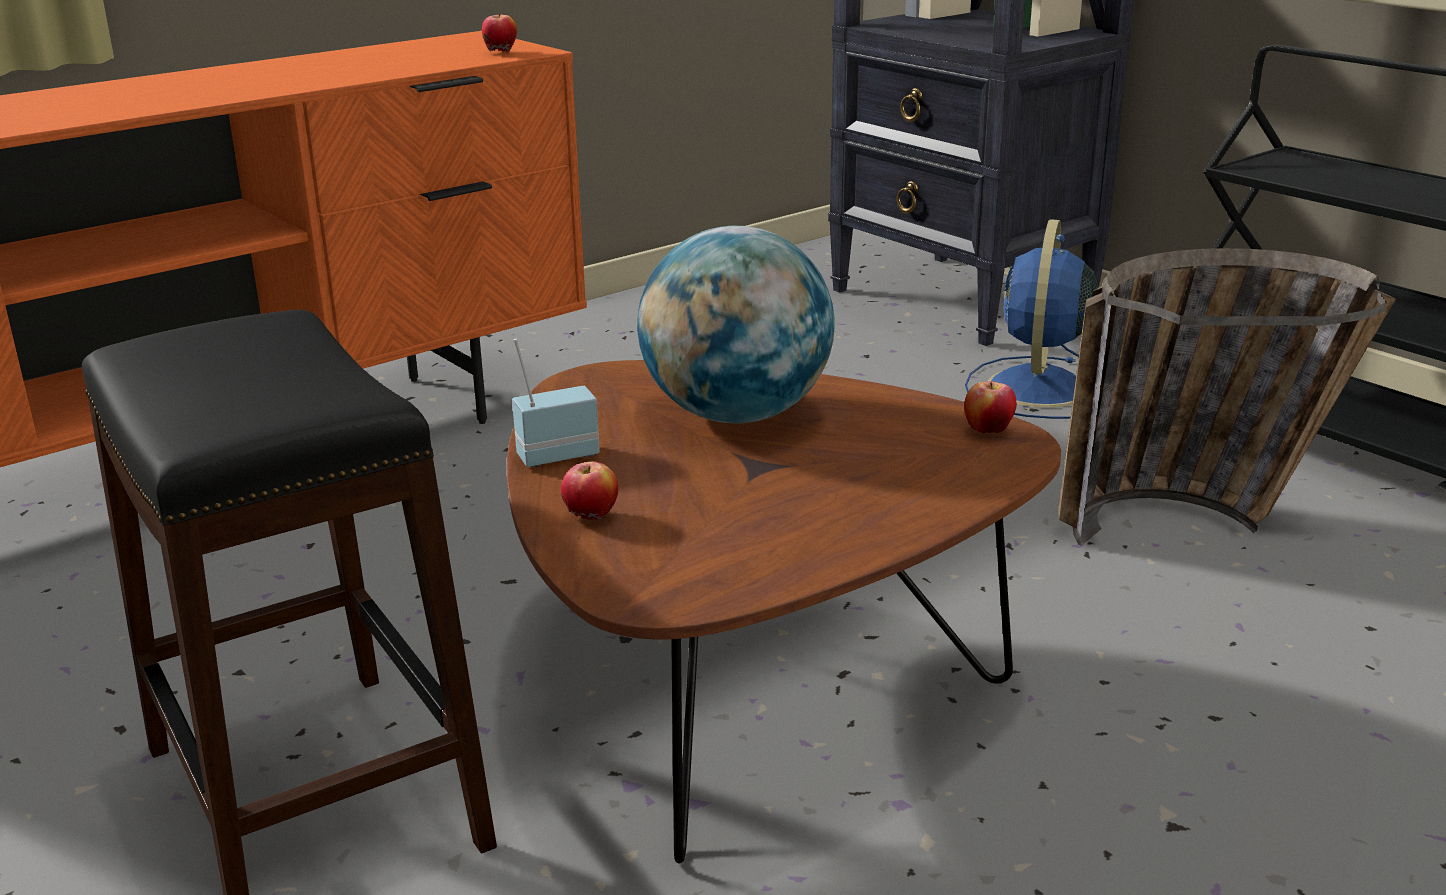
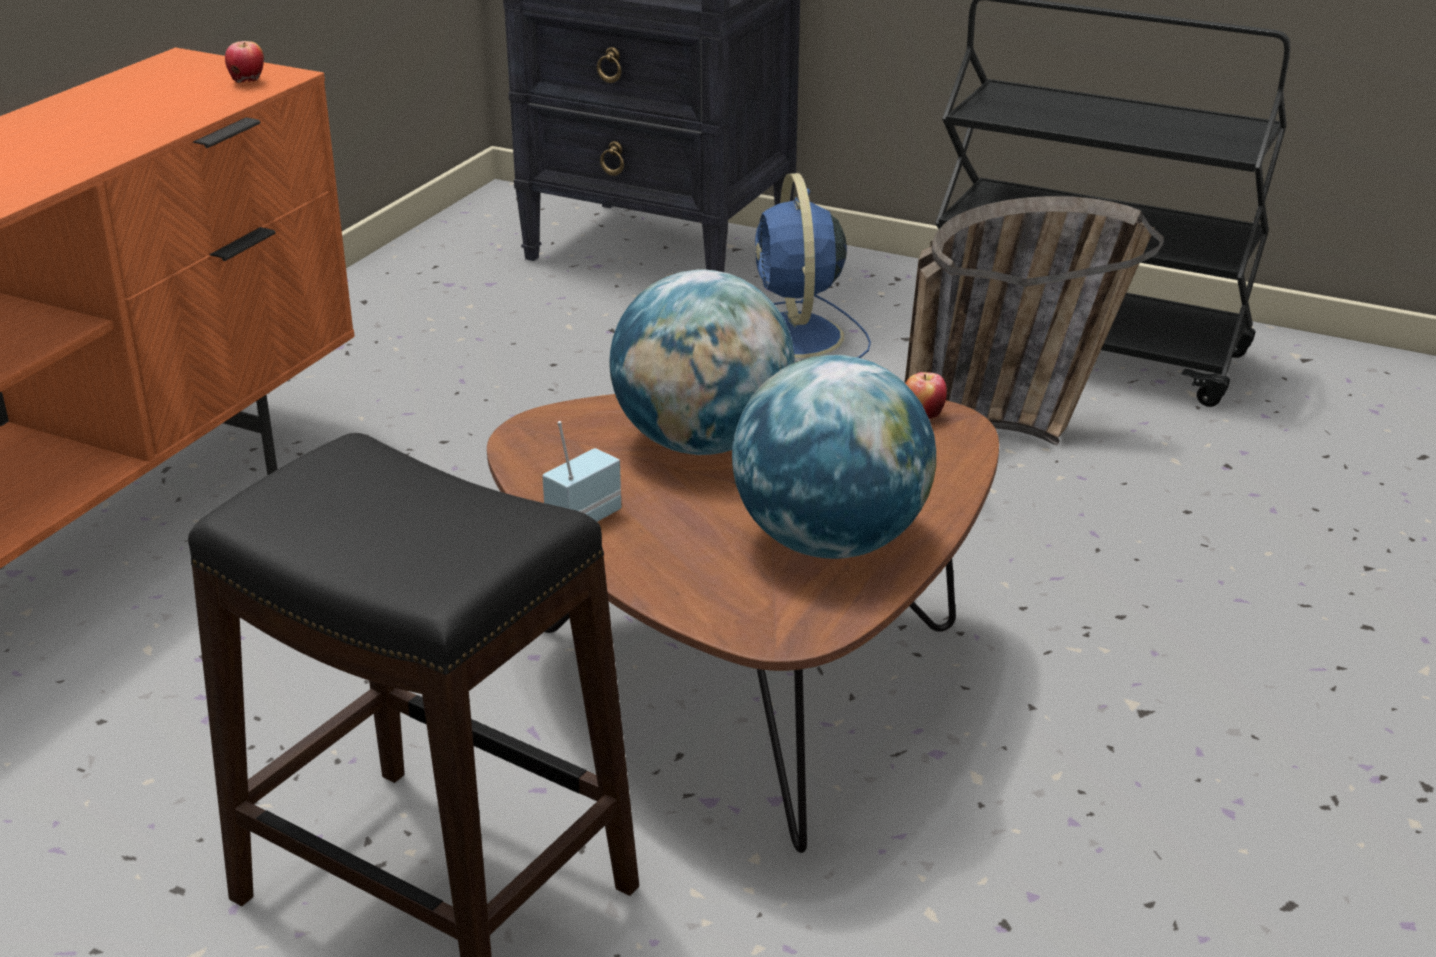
camera: 25 degrees left, 5 degrees up
(591, 517) = (671, 572): apple -> none
(777, 524) = (831, 542): none -> globe

